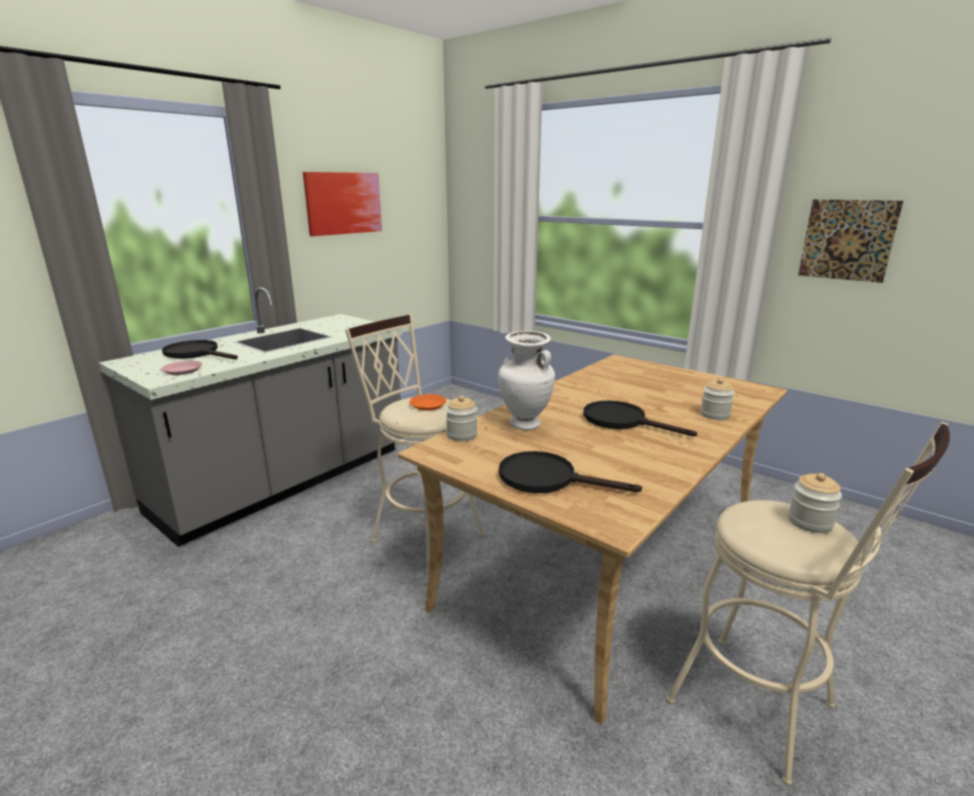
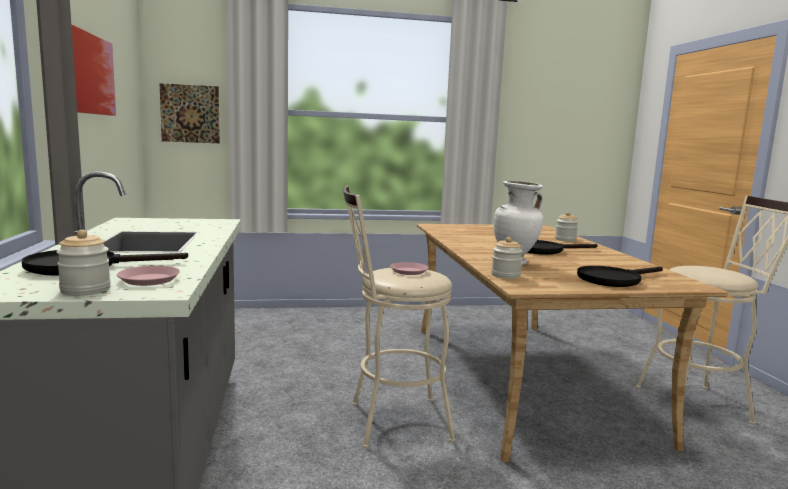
camera: 50 degrees left, 10 degrees down
(428, 405) = (408, 271): orange plate -> pink plate
(810, 522) = (710, 267): jar -> jar (85, 290)
(847, 240) = (531, 128): picture -> picture (190, 113)

